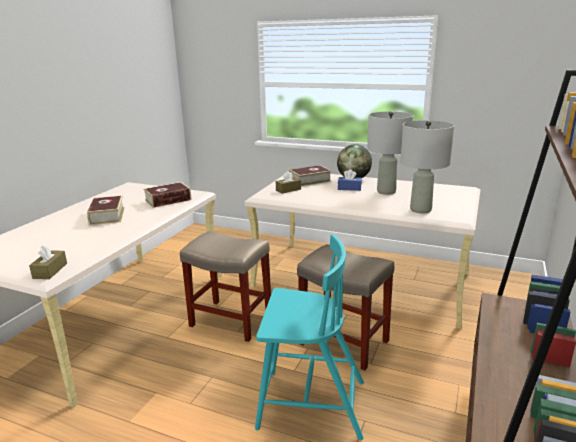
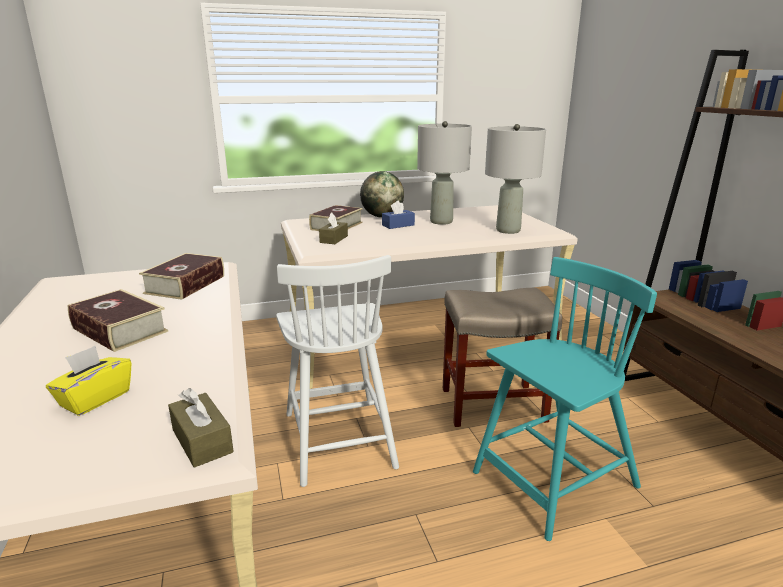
camera: 40 degrees left, 0 degrees up
(53, 242) = (95, 399): none -> yellow tissue box
(230, 320) = (338, 437): beige stool -> white chair

